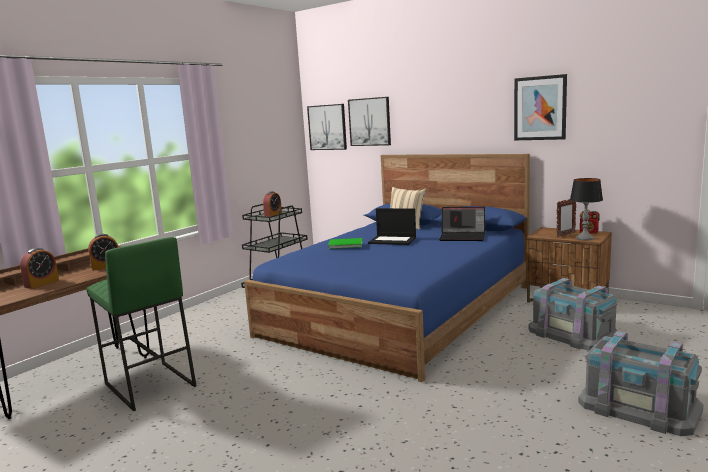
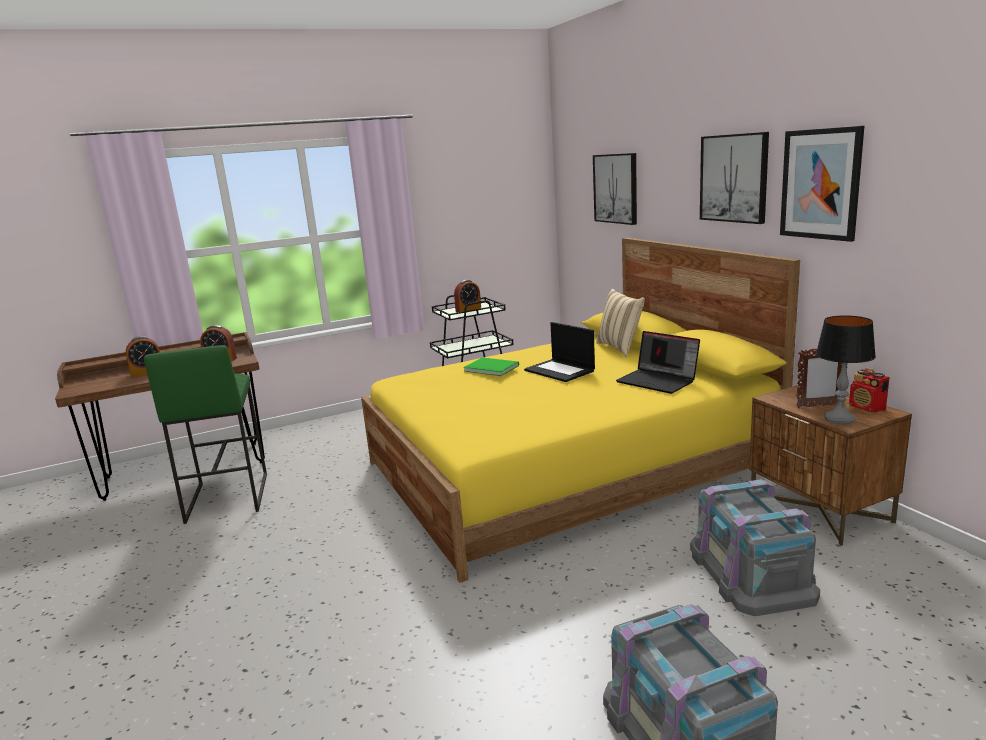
camera: 30 degrees right, 5 degrees up
(327, 127) = (575, 192): picture -> picture (734, 178)
(401, 310) = (567, 466): blue bed -> yellow bed

